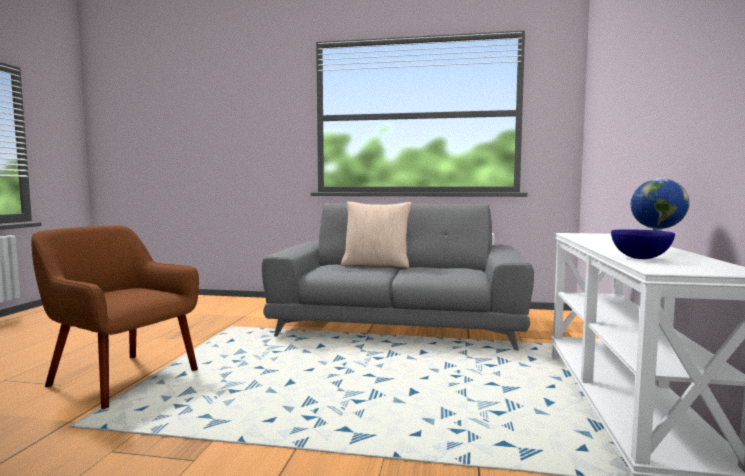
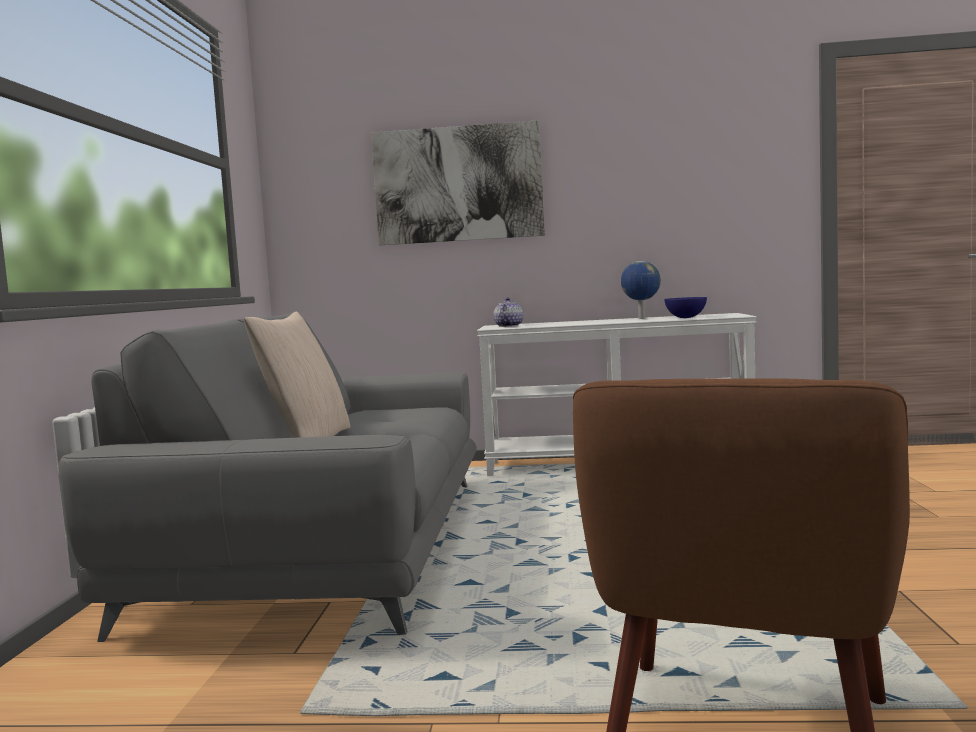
camera: 95 degrees left, 0 degrees up
(586, 235) = (508, 326): none -> teapot
(630, 99) = (458, 184): none -> picture

